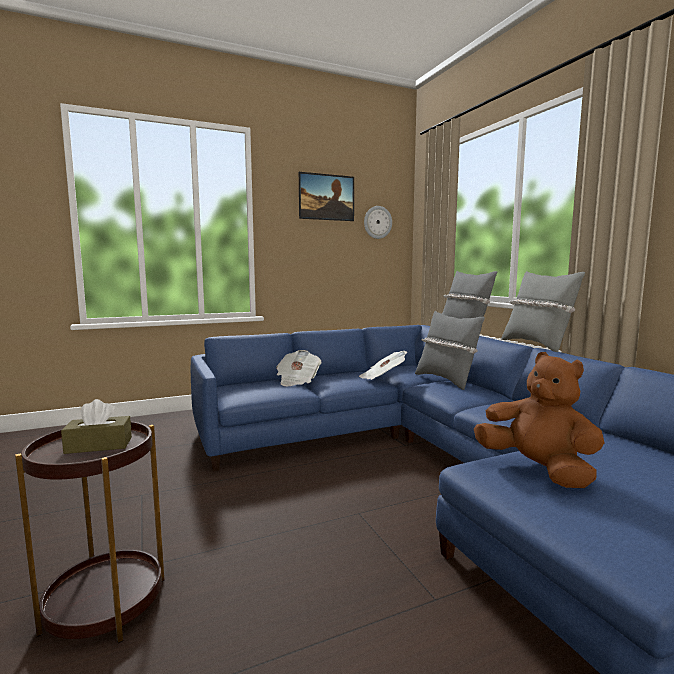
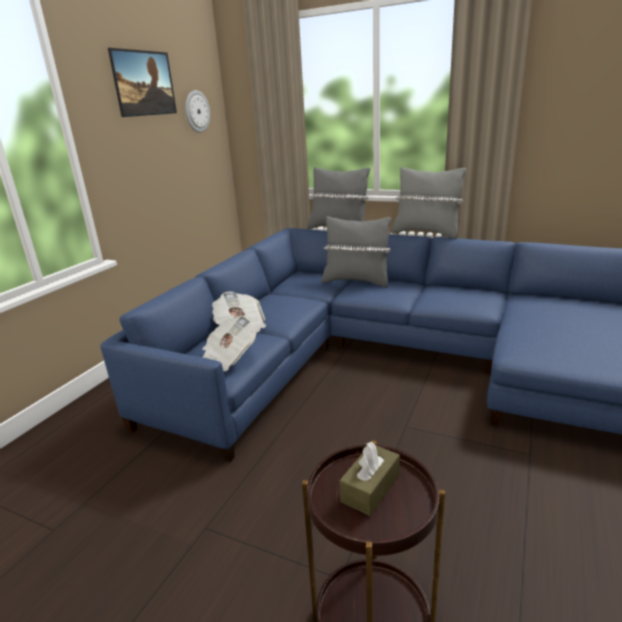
camera: 40 degrees left, 15 degrees up
(382, 377) = (306, 296): newspaper -> newspaper (227, 359)
(537, 469) = (544, 339): brown plush toy -> none

